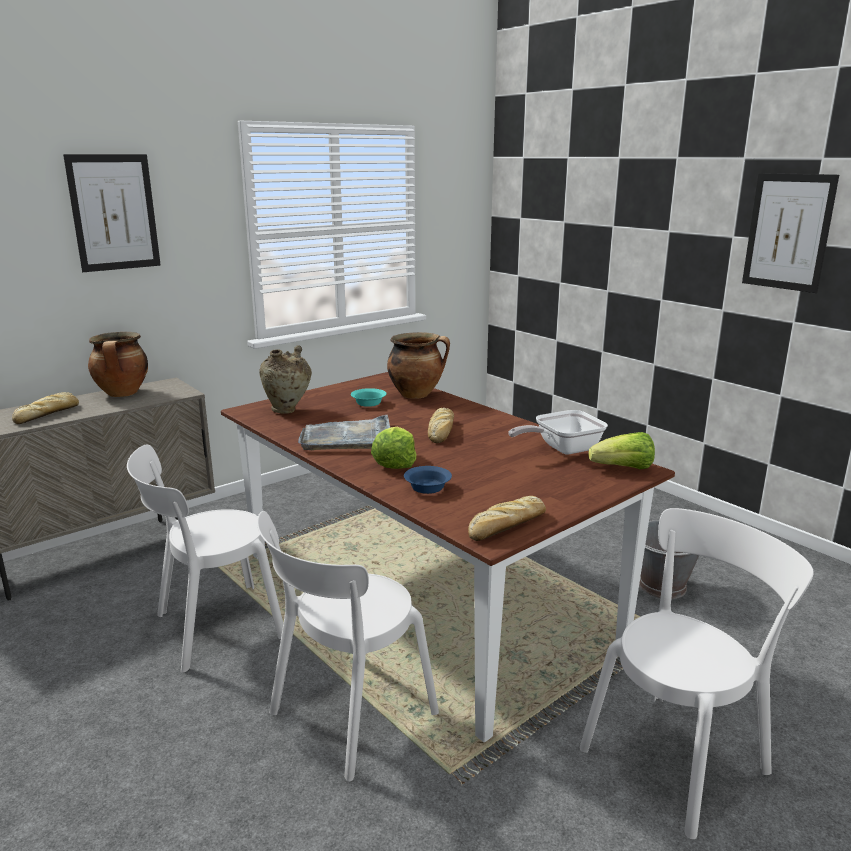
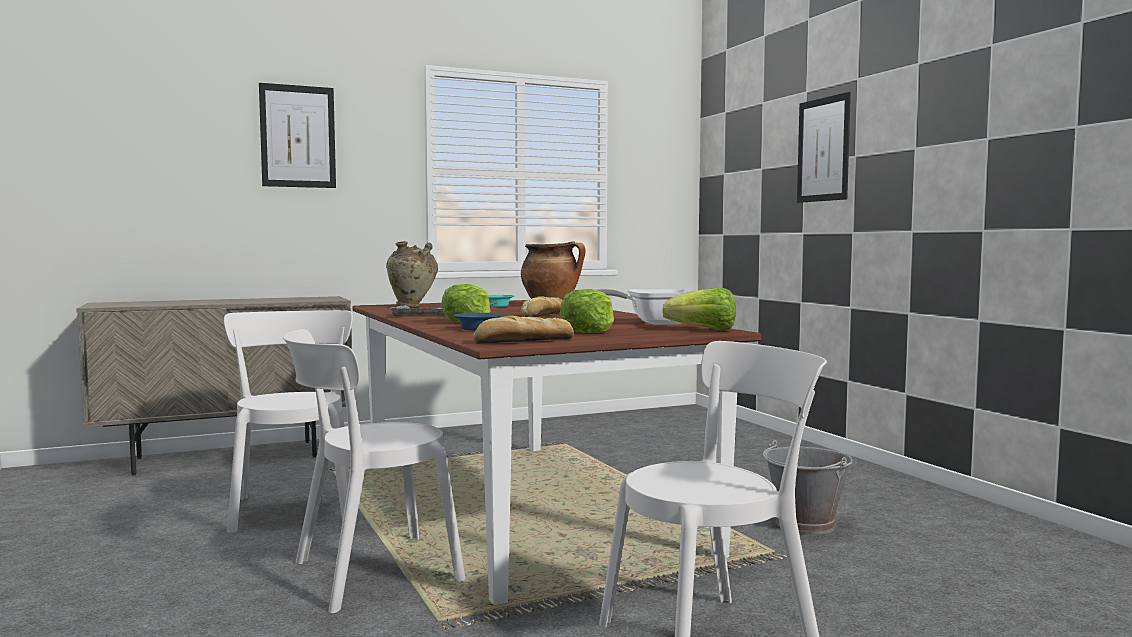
camera: 15 degrees right, 15 degrees down
(48, 413) = (203, 302): bread -> none
(123, 394) = (280, 299): cooking pot -> none
(213, 627) = (294, 506): white chair -> white chair turned 90 degrees clockwise
(532, 484) = (589, 331): none -> lettuce
(788, 232) = (966, 130): picture -> picture (823, 149)

